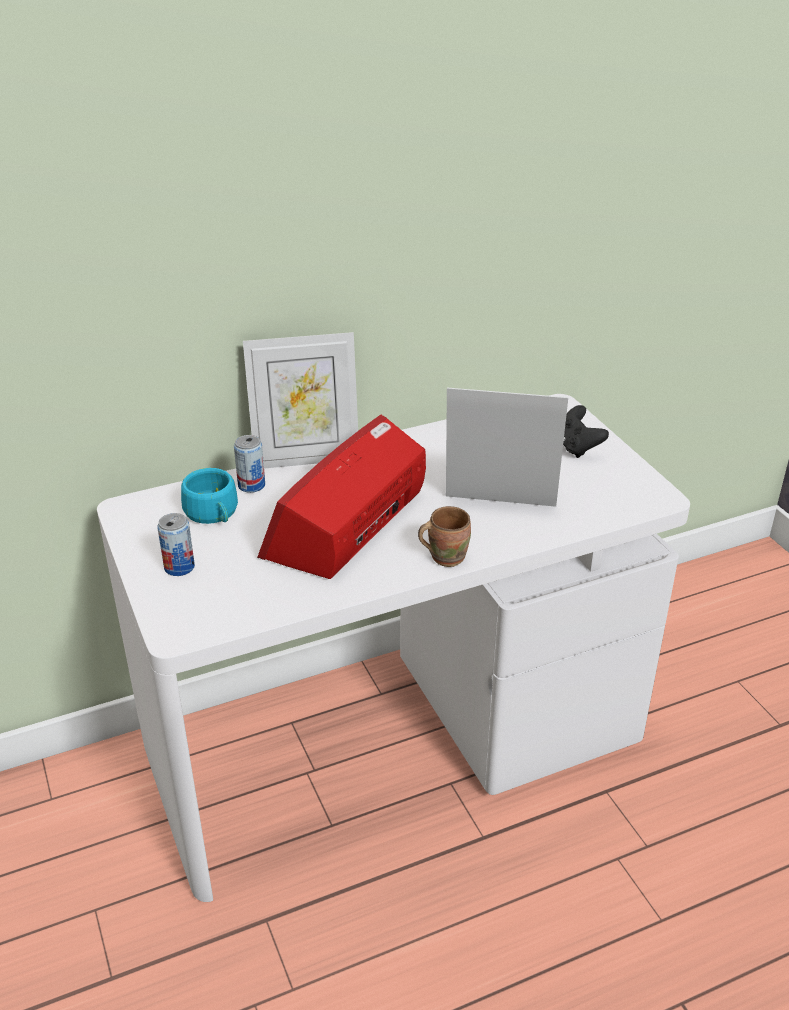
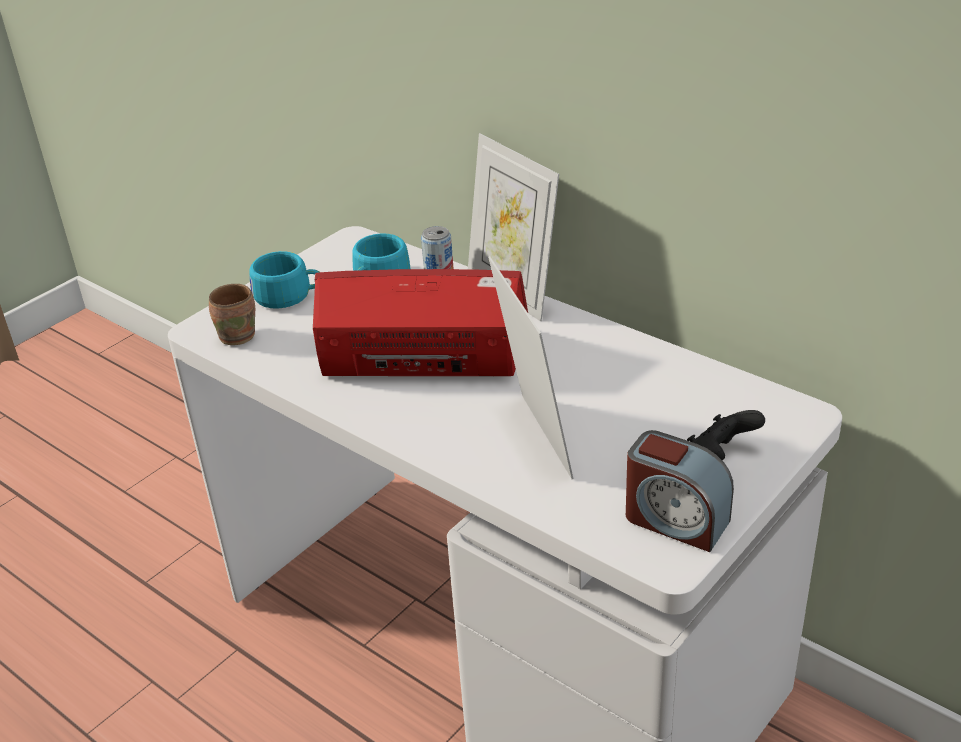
camera: 65 degrees right, 0 degrees up
(179, 567) = (289, 296): can -> turquoise cup
(445, 556) = (413, 431): brown mug -> brown mug (238, 335)
(624, 483) = (675, 520): none -> alarm clock

